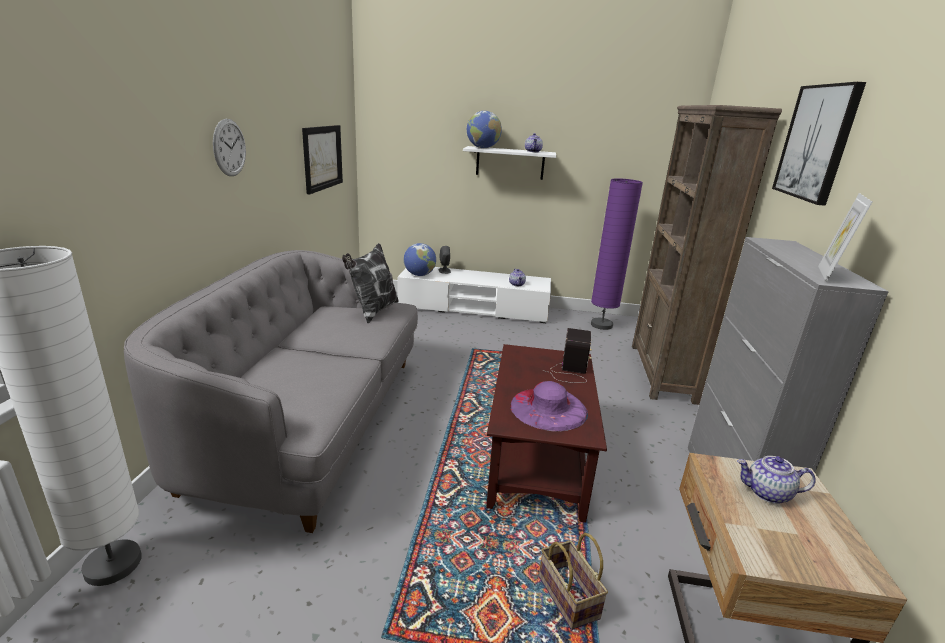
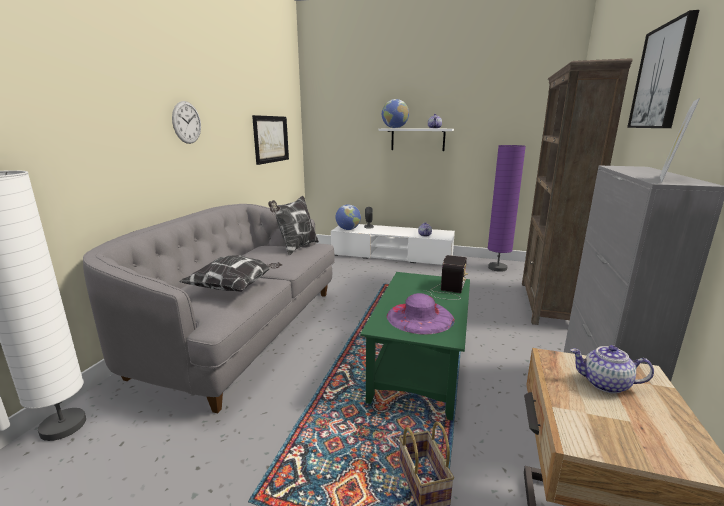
camera: 10 degrees right, 5 degrees down
(318, 375) = (235, 288): none -> pillow
(536, 456) = (419, 365): brown coffee table -> green coffee table

